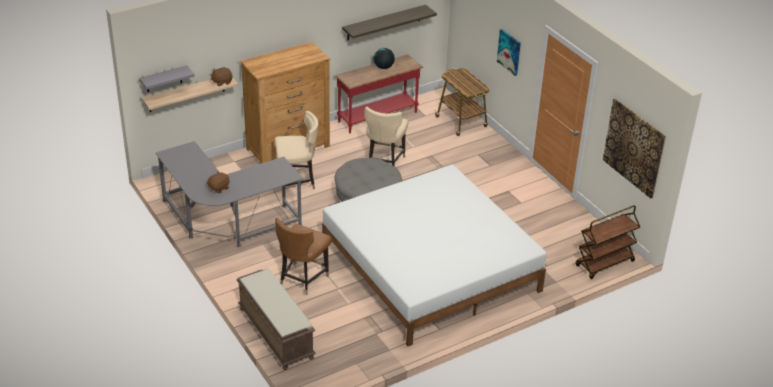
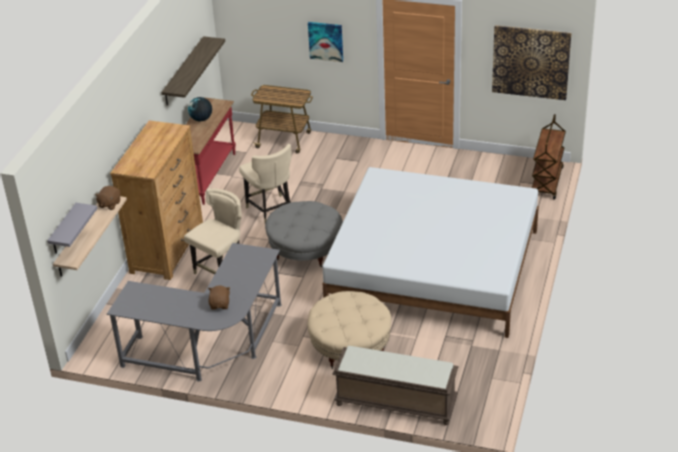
camera: 40 degrees left, 0 degrees up
(302, 279) = (350, 345): brown chair -> beige ottoman

